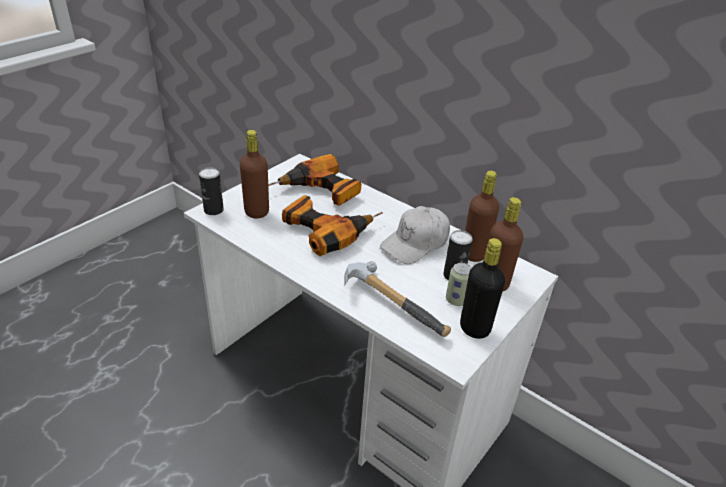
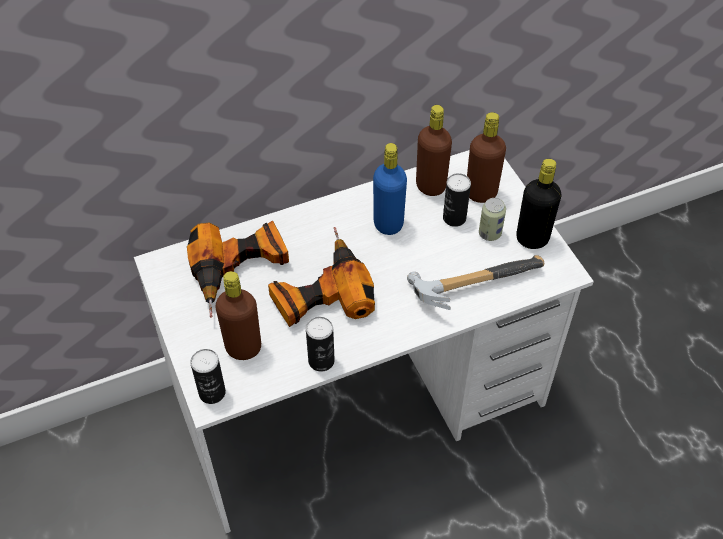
camera: 60 degrees left, 15 degrees up
(266, 247) = (321, 360): none -> can
(416, 243) = (388, 224): white cap -> blue bottle

